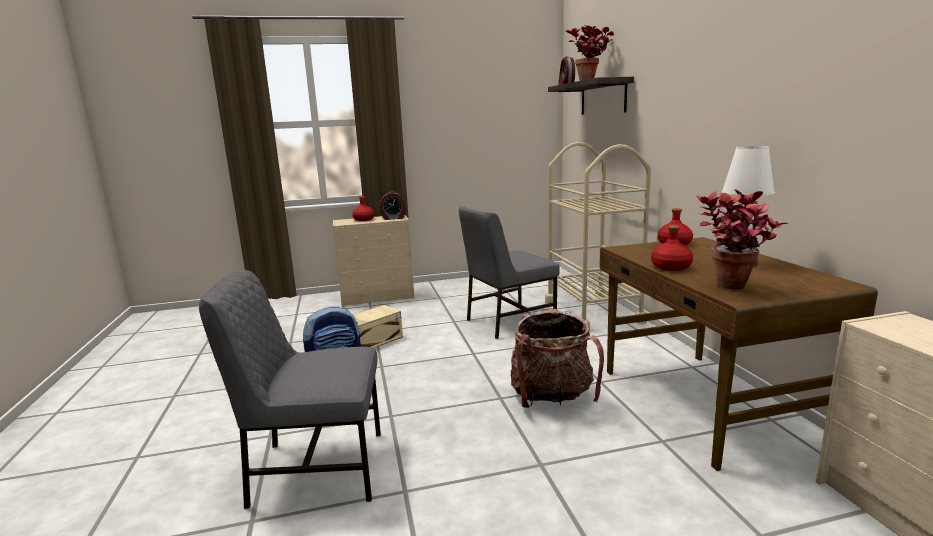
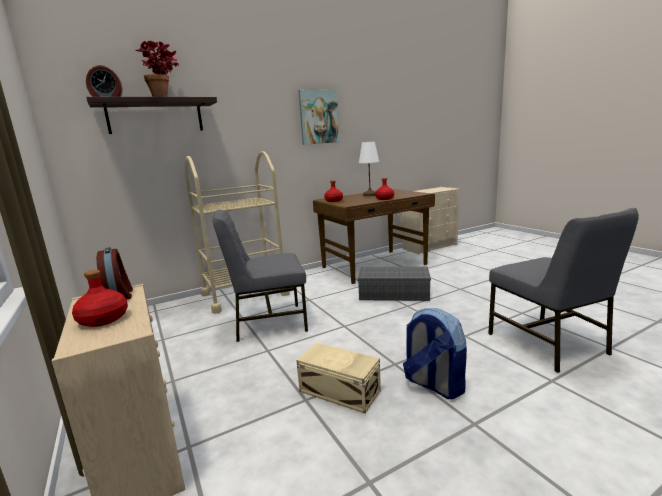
camera: 105 degrees left, 0 degrees up
(508, 322) = (268, 322): grey chair -> grey chair turned 120 degrees clockwise
(551, 397) = (395, 293): backpack -> grey storage box
(732, 289) = (412, 194): potted plant -> none
(742, 89) = (319, 117): none -> picture

